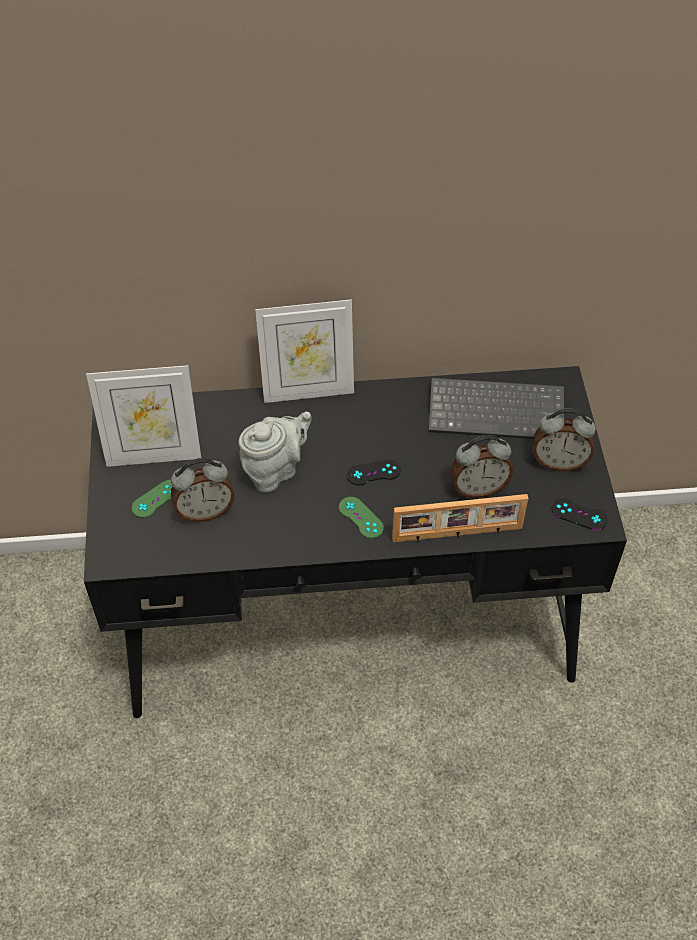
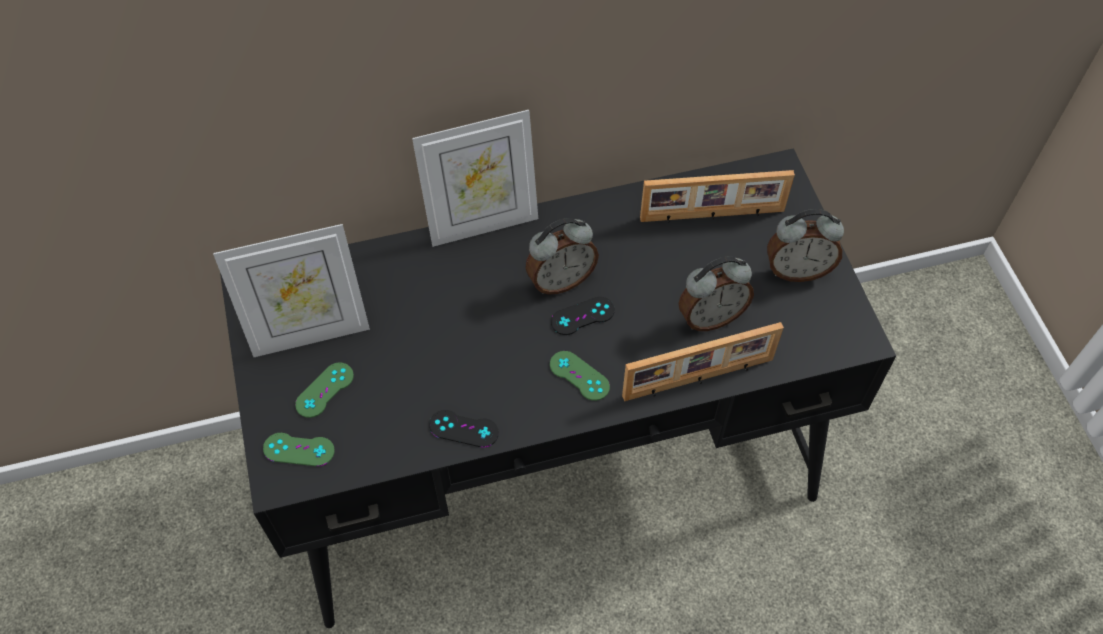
camera: 10 degrees left, 5 degrees up
(127, 540) = (299, 449): none -> green game controller
(205, 511) = (388, 396): alarm clock -> alarm clock (560, 280)
(275, 470) = (464, 331): grey teapot -> none
(498, 410) = (712, 216): keyboard -> picture frame
(579, 514) = (834, 332): black game controller -> black game controller (464, 429)

